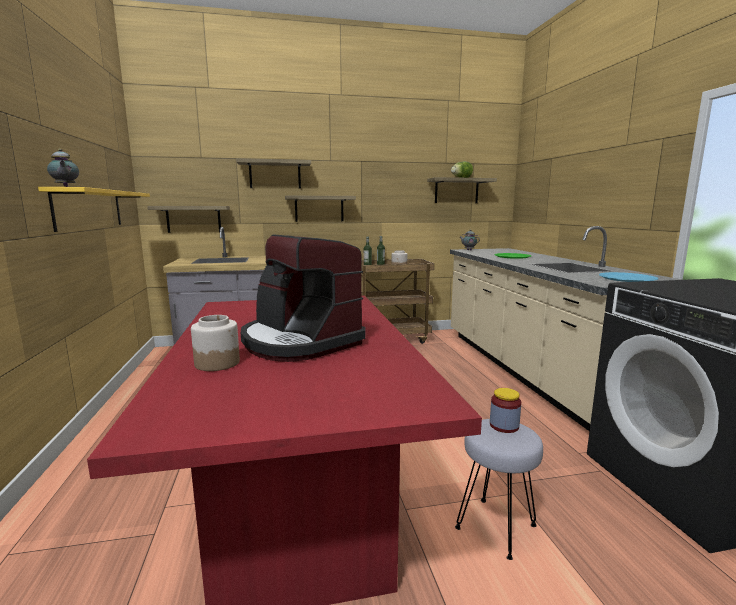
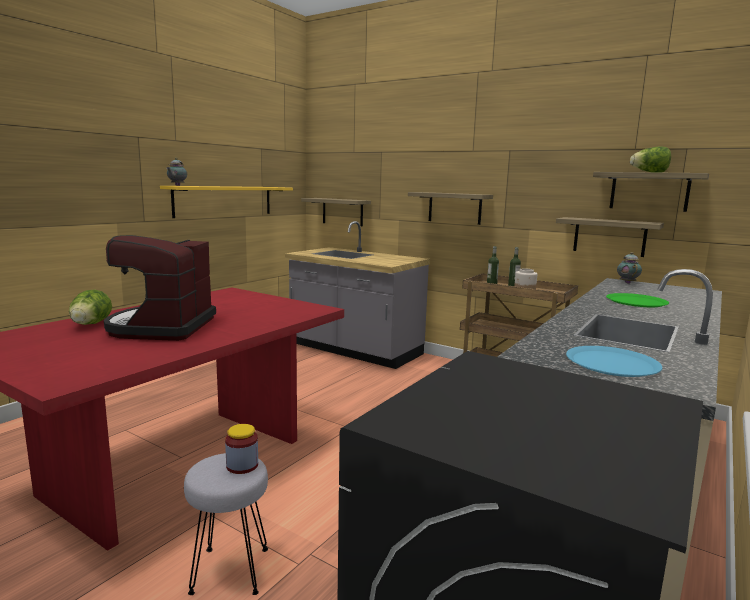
camera: 45 degrees right, 0 degrees up
(217, 363) = (90, 325): jar -> lettuce
(275, 175) = (413, 169): shelf -> shelf (609, 236)

